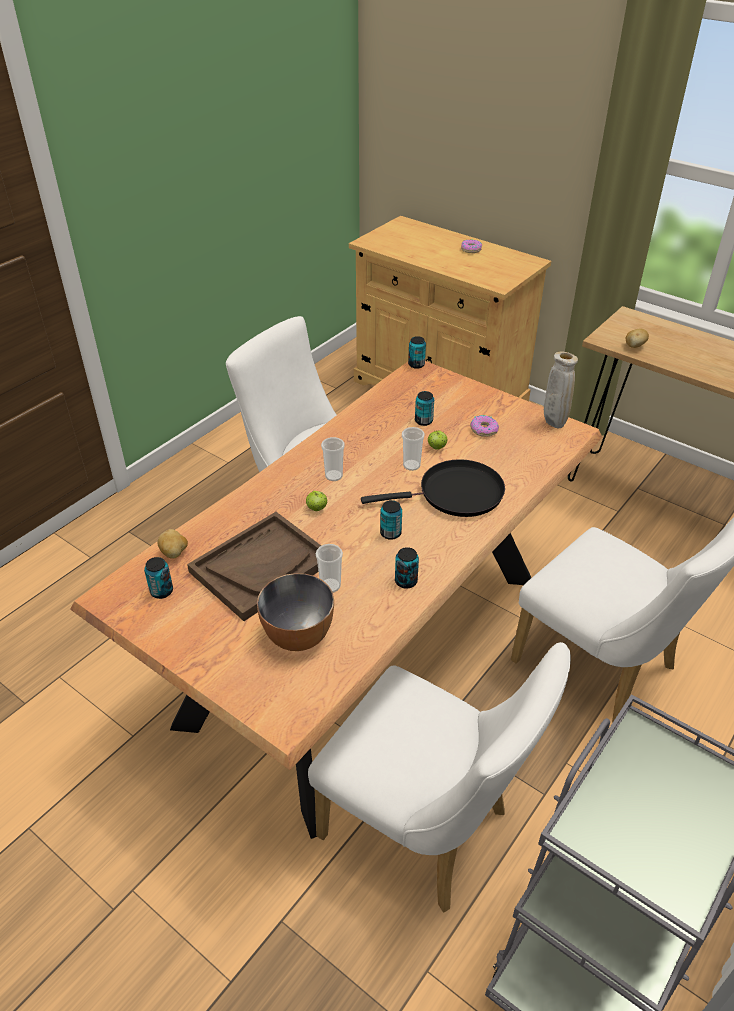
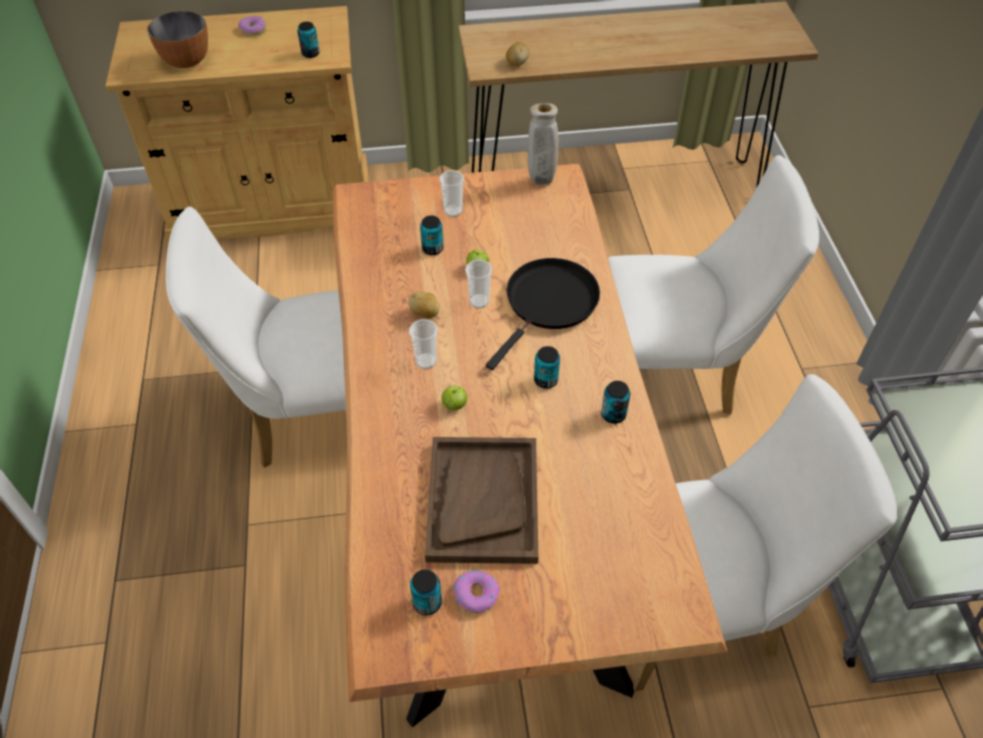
camera: 45 degrees left, 10 degrees up
(174, 553) = (385, 556): potato -> potato (425, 313)
(298, 636) = (598, 536): bowl -> bowl (187, 61)
(330, 586) = (562, 469): cup -> cup (453, 211)
(416, 364) = (350, 192): can -> can (310, 53)
(484, 429) = (493, 223): donut -> donut (476, 594)

